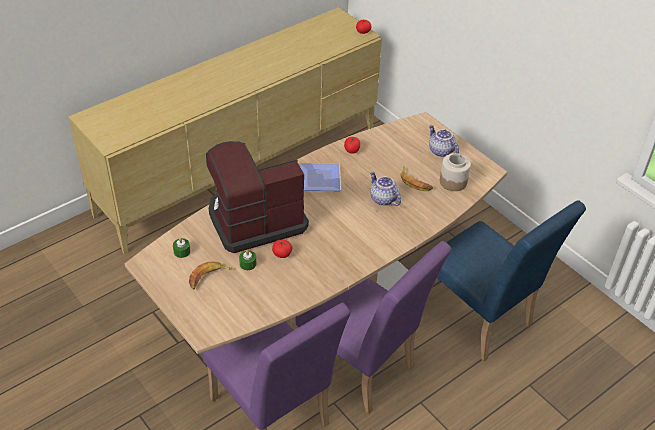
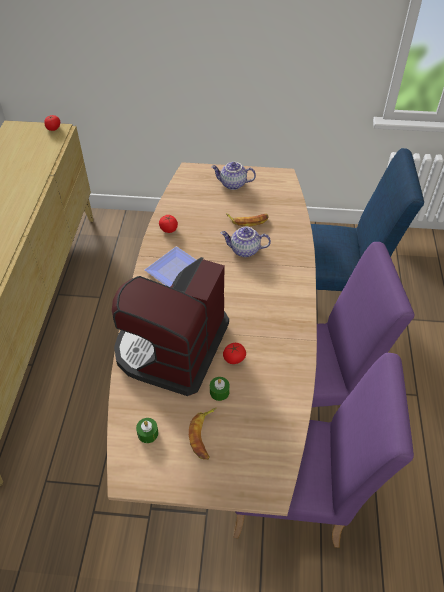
camera: 45 degrees left, 5 degrees up
(453, 181) = (272, 201): jar -> none

